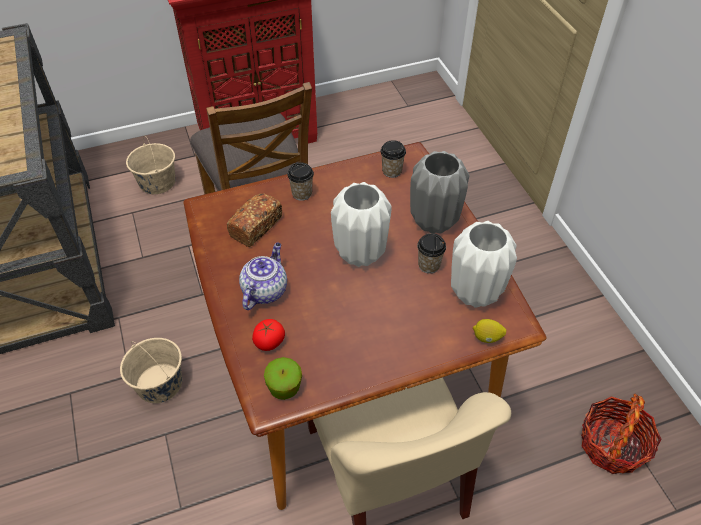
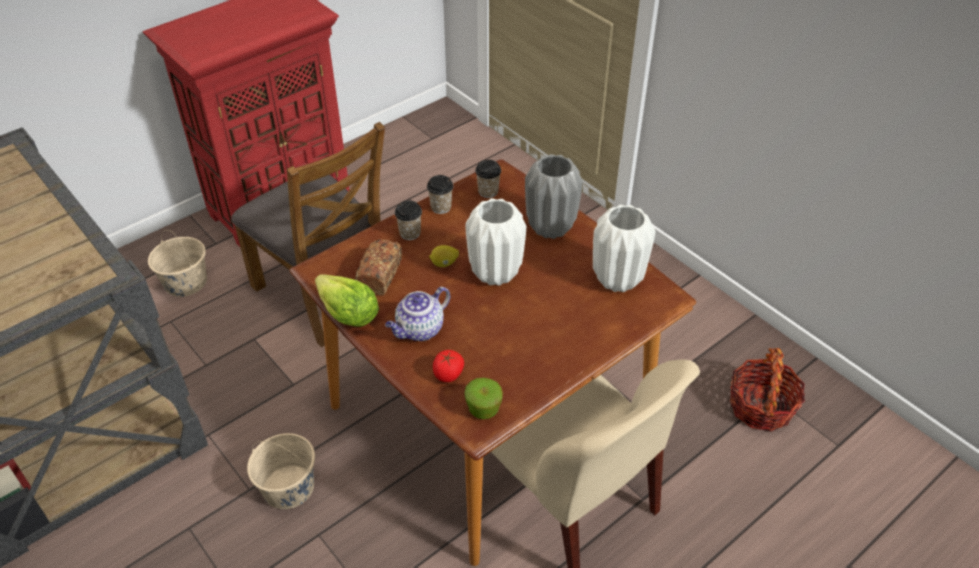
camera: 20 degrees left, 5 degrees down
(210, 255) = (347, 313): none -> lettuce
(265, 290) = (419, 330): teapot -> teapot turned 135 degrees counterclockwise
(429, 265) = (564, 267): cup -> cup (441, 207)
(487, 337) = (646, 314): lemon -> lemon (444, 264)

